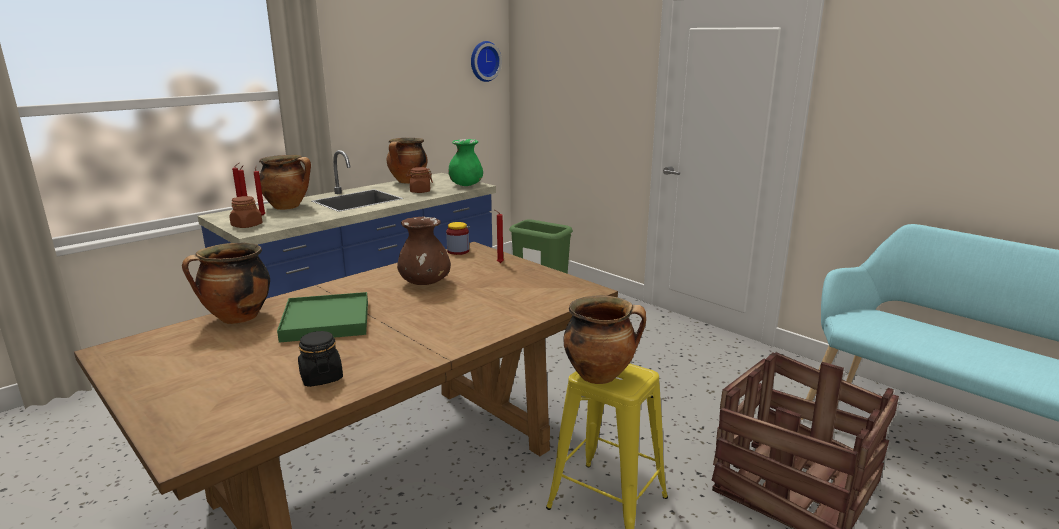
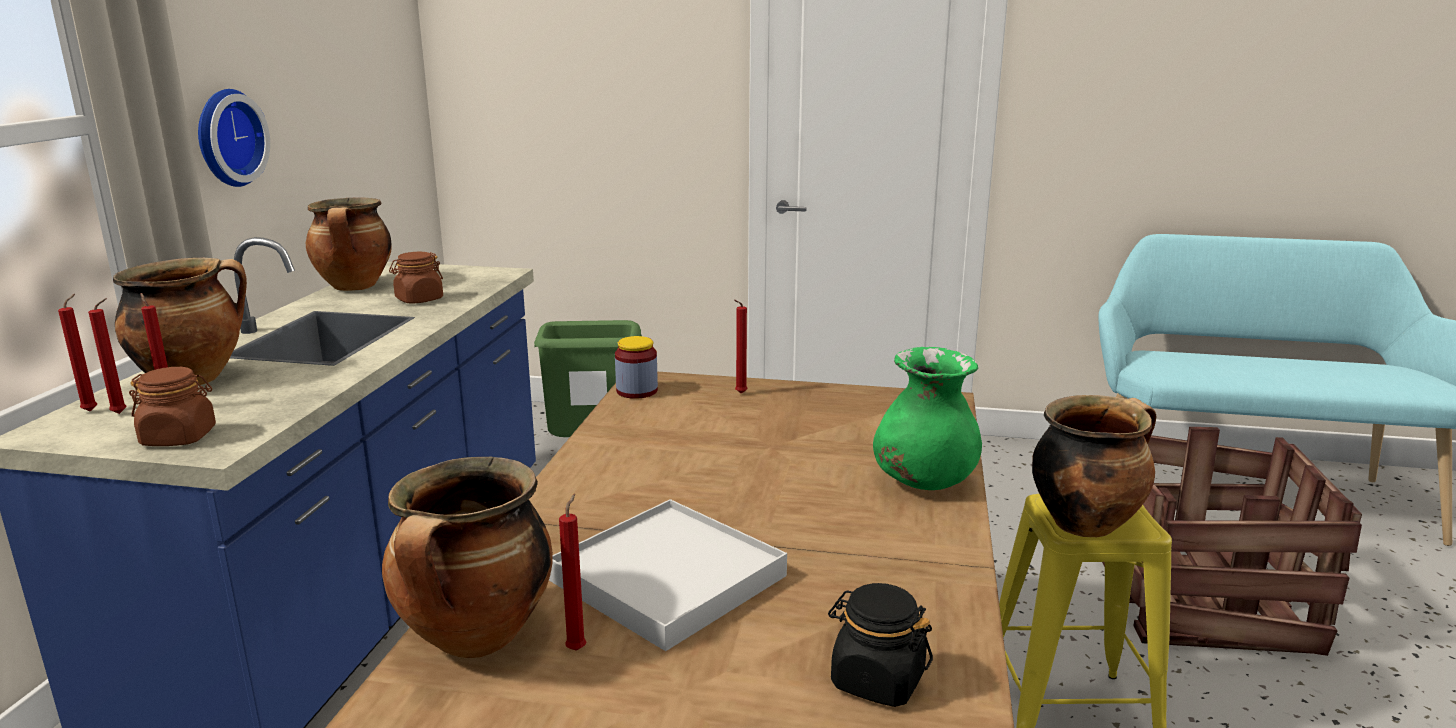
camera: 35 degrees left, 0 degrees up
(257, 331) = (578, 648): none -> red candle
(326, 321) = (668, 578): green tray -> white tray
(425, 283) = (695, 457): brown vase -> none
(466, 185) = (480, 275): green vase -> green vase (923, 482)
(483, 61) = (393, 45): wall clock -> wall clock (226, 138)

